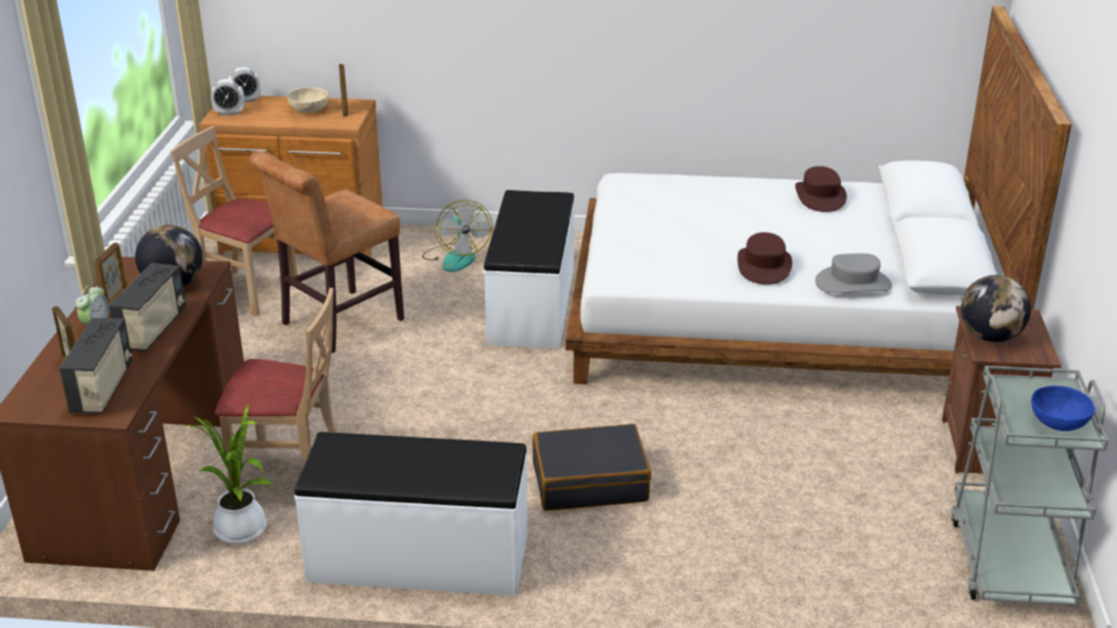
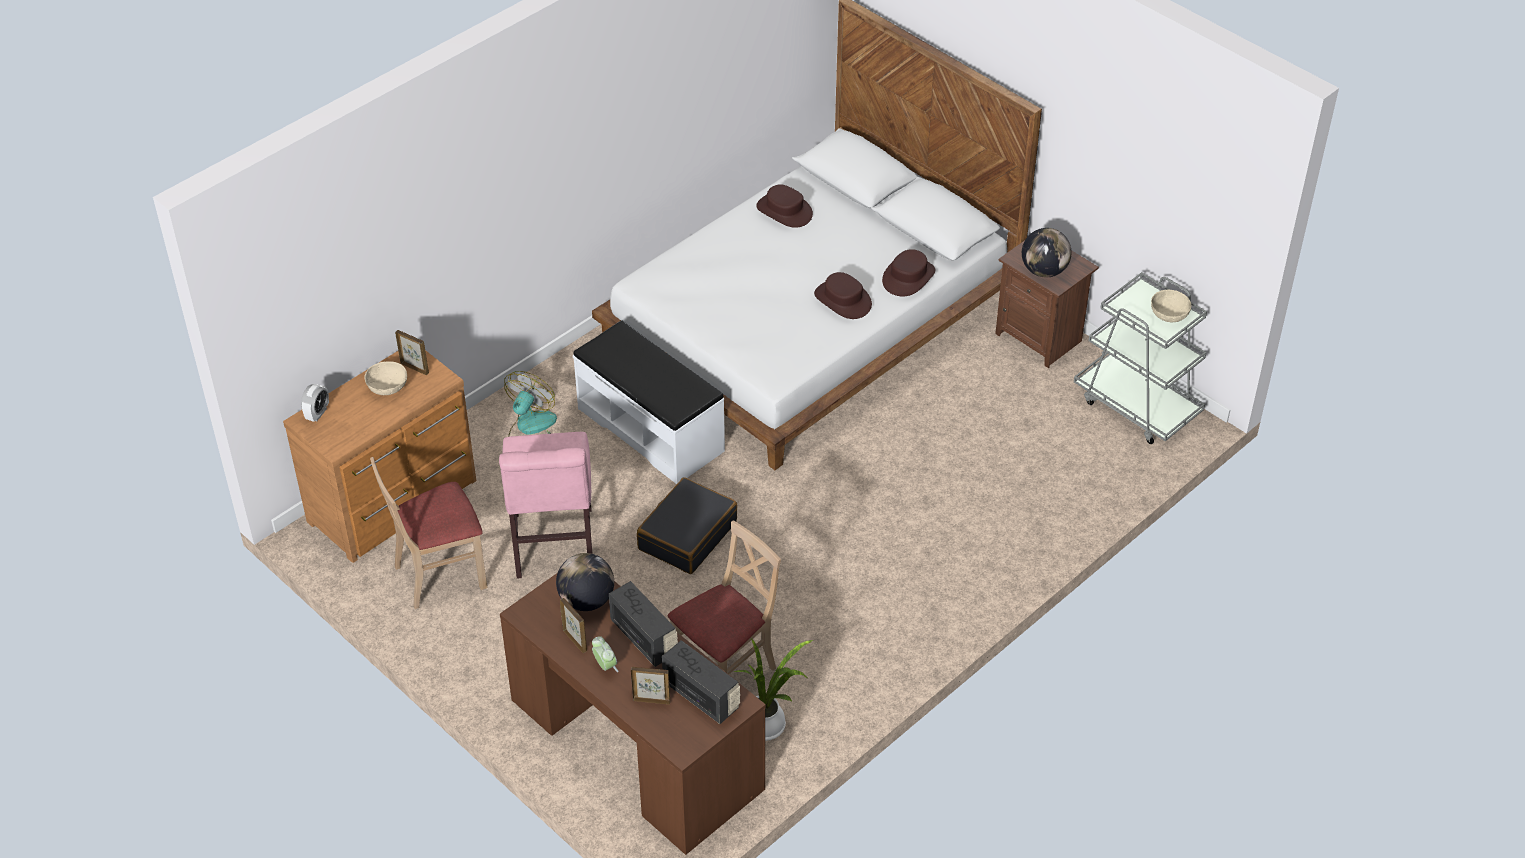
camera: 50 degrees left, 15 degrees up
(229, 113) = (332, 435): alarm clock -> none
(337, 324) = (553, 548): brown chair -> pink chair
(418, 559) = (884, 653): white bench -> none
(456, 257) = (531, 429): fan -> fan turned 90 degrees counterclockwise
(590, 481) = (889, 529): black suitcase -> black suitcase (687, 535)
(853, 283) = (908, 277): grey hat -> brown hat
(1058, 422) = (1169, 315): blue bowl -> beige bowl

